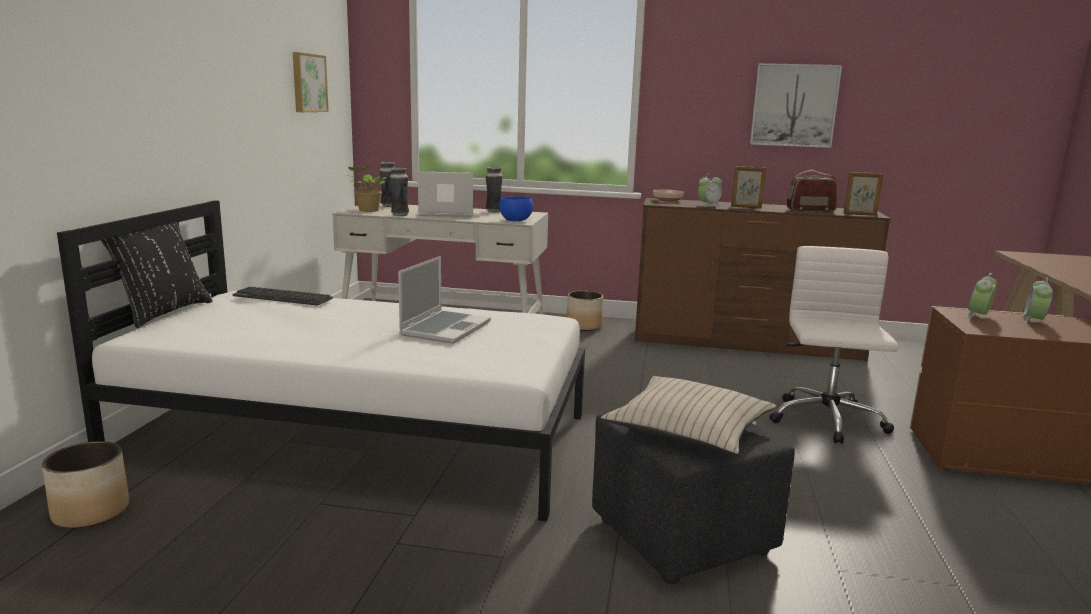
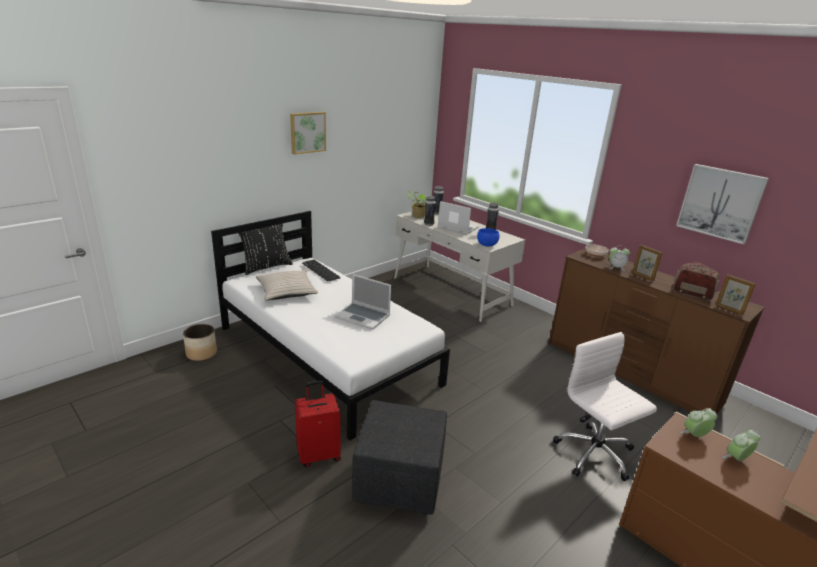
camera: 35 degrees right, 10 degrees up
(308, 83) = (395, 137): picture -> picture (307, 132)
(445, 328) = (363, 317): laptop -> laptop turned 60 degrees clockwise
(527, 558) = (319, 455): none -> red suitcase
(584, 326) = (531, 320): planter -> none
(688, 430) = (398, 430): beige pillow -> beige pillow (286, 291)
(827, 421) = (595, 455): white office chair -> white office chair turned 75 degrees counterclockwise

